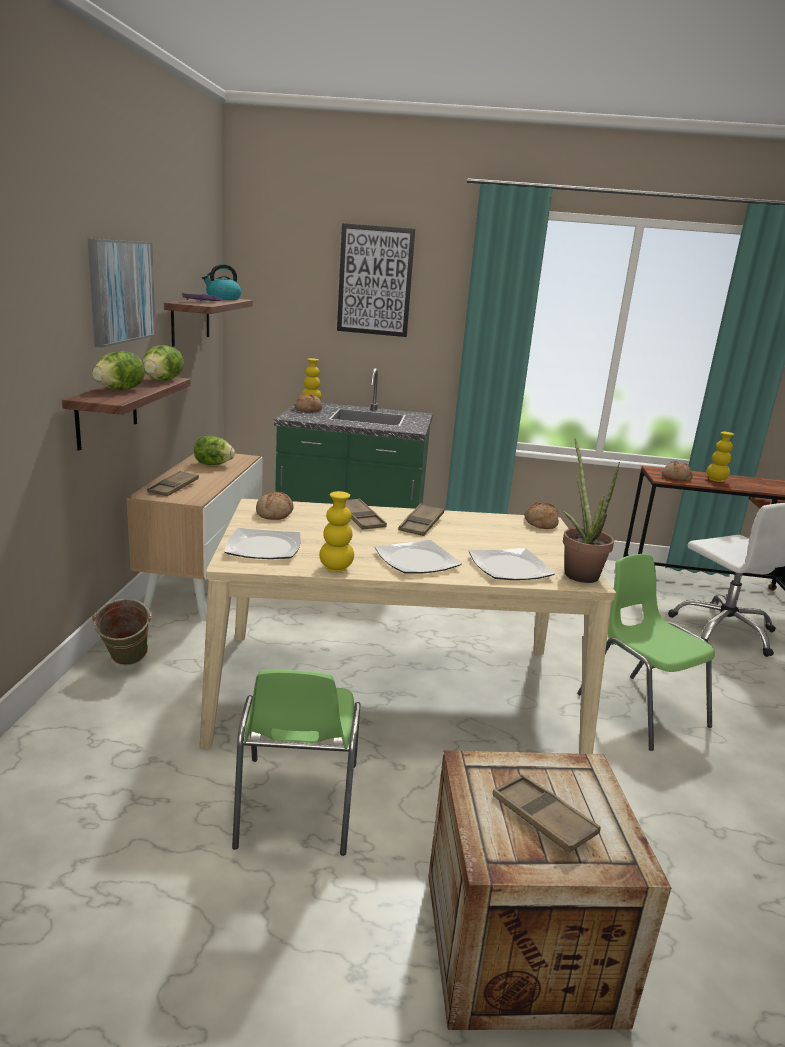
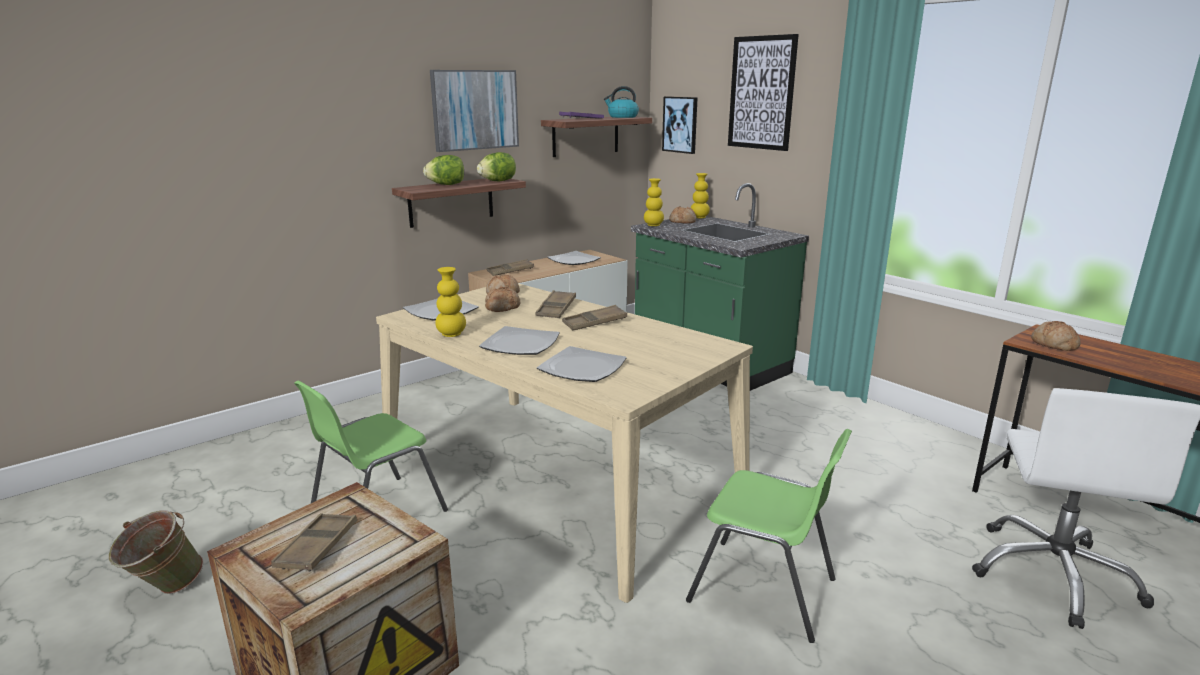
camera: 45 degrees right, 0 degrees up
(125, 664) = (425, 396): green bucket -> green bucket (164, 590)
(213, 464) = (574, 260): lettuce -> plate
(271, 307) = (680, 124): none -> picture
(540, 523) = (713, 345): bread -> bread (502, 307)
(578, 572) = (636, 388): potted plant -> none
(640, 709) = (764, 591): green chair -> green chair turned 105 degrees clockwise
(716, 480) = (1127, 359): yellow vase -> yellow vase (653, 225)

